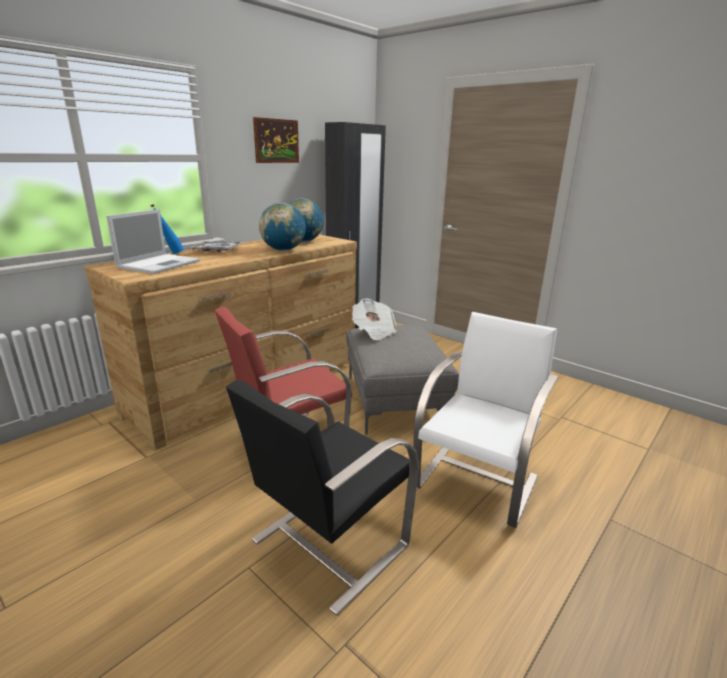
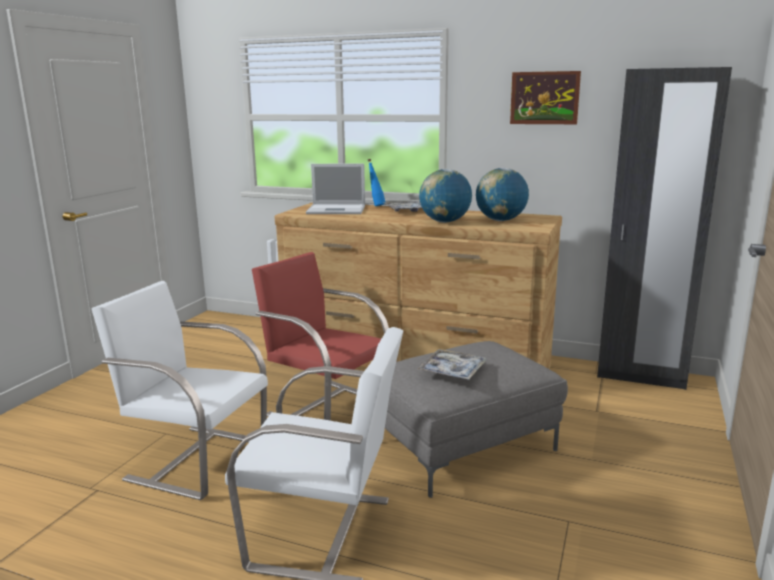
camera: 70 degrees right, 5 degrees down
(327, 544) = (196, 459): black chair -> white chair
(373, 331) = (471, 345): newspaper -> none
(413, 345) = (452, 371): none -> tray

